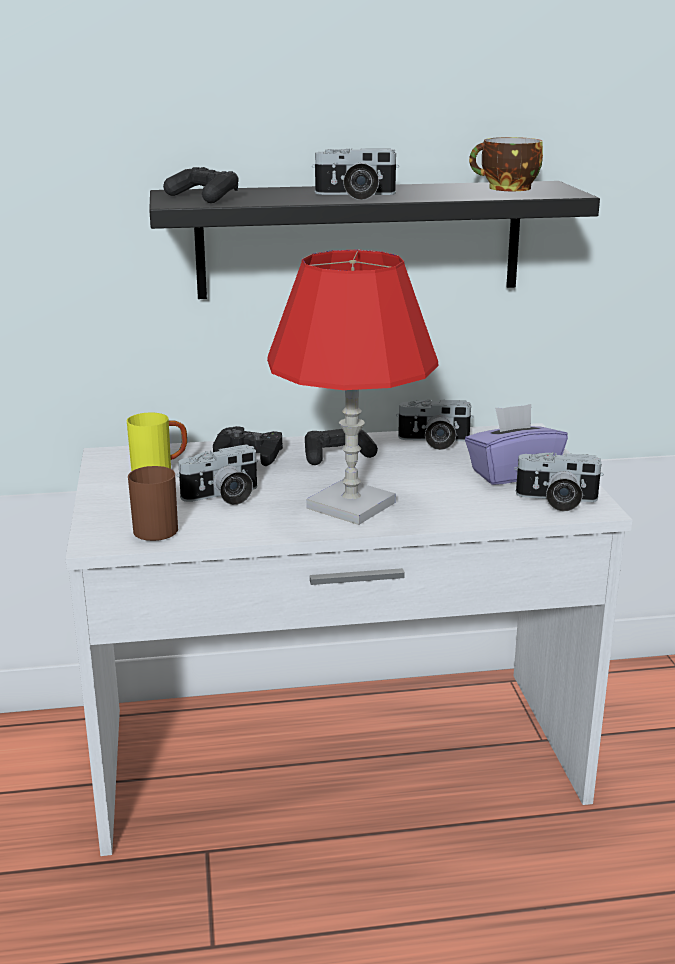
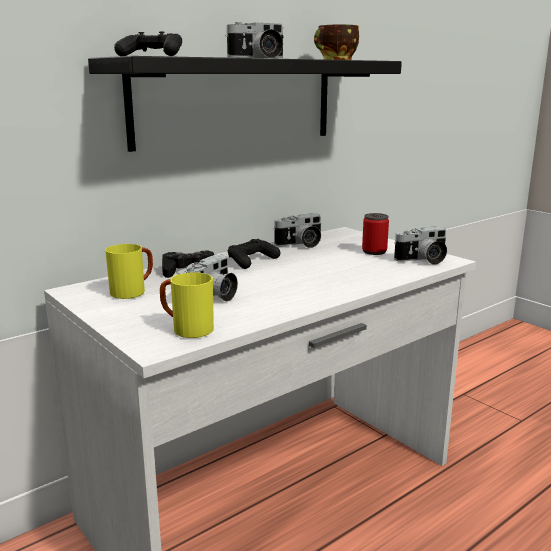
camera: 30 degrees left, 5 degrees down
(151, 528) = (186, 329): brown mug -> yellow mug
(351, 505) = (308, 285): red table lamp -> none
(512, 473) = (374, 251): purple tissue box -> can

